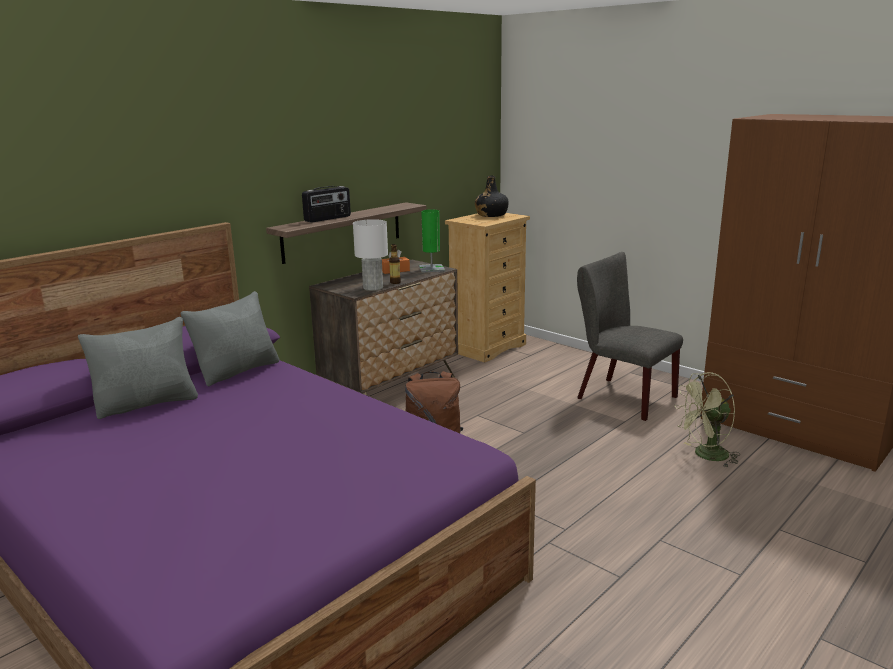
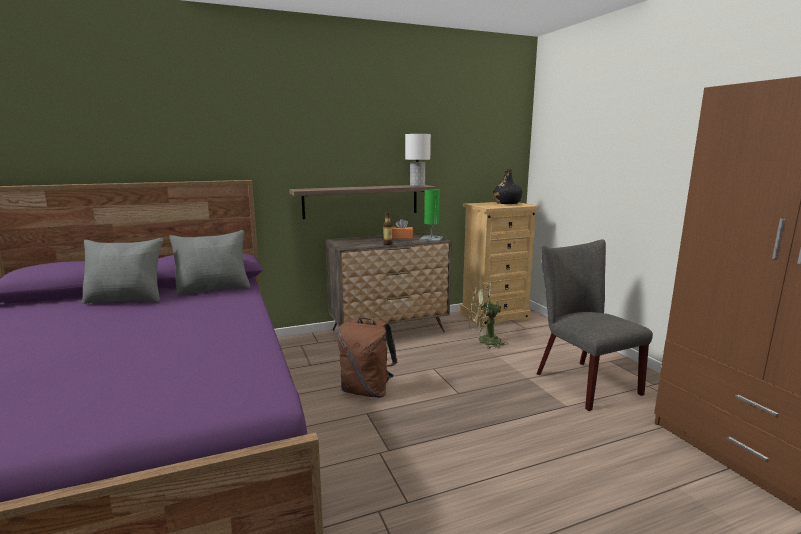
camera: 25 degrees right, 5 degrees down
(328, 219) = (342, 187): radio -> none
(372, 288) = (364, 245): white table lamp -> white table lamp (417, 185)
(705, 456) = (630, 467): green fan -> green fan (484, 341)

